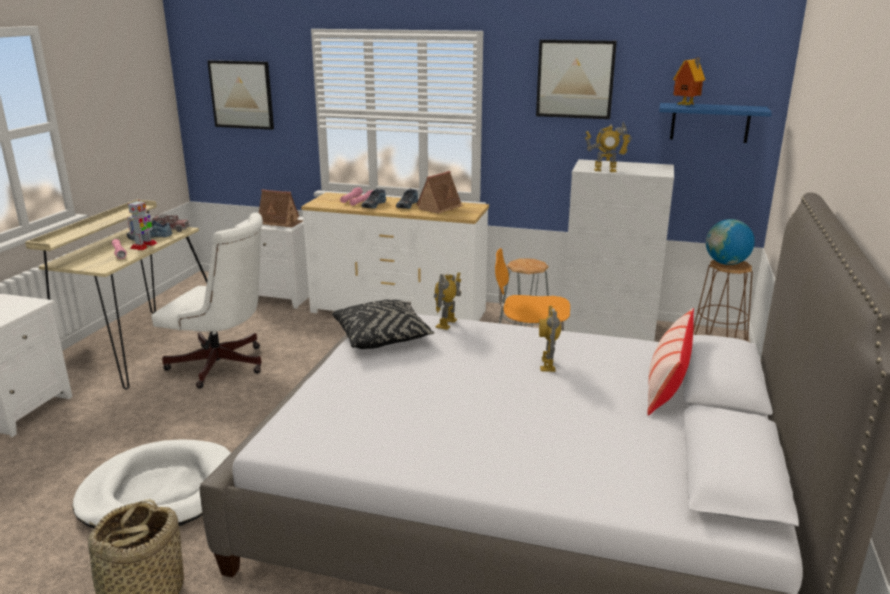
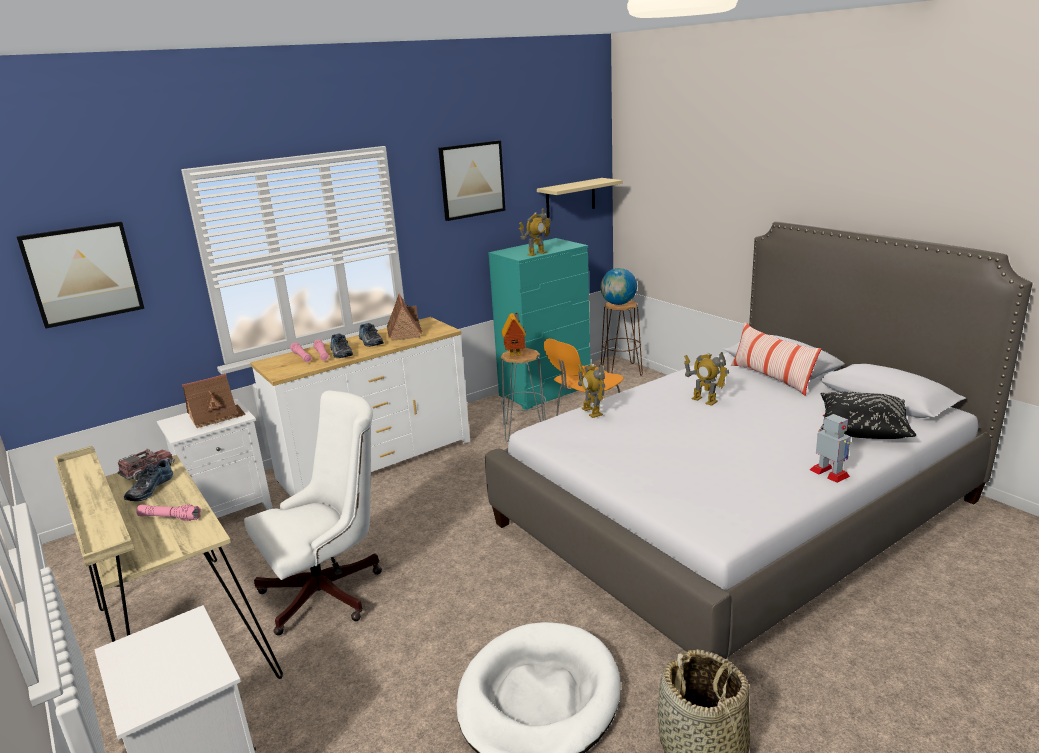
camera: 50 degrees left, 0 degrees up
(144, 246) = (176, 498): toy robot -> toy robot (830, 473)
(382, 337) = (581, 443): black pillow -> black pillow (862, 428)
(609, 328) = (545, 391): white dresser -> turquoise dresser
(687, 105) = (563, 186): toy house -> toy house (516, 355)
(710, 122) = (570, 198): blue shelf -> beige shelf

